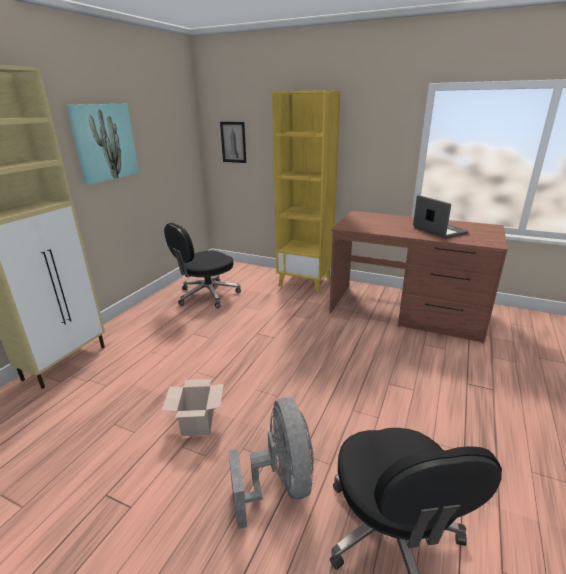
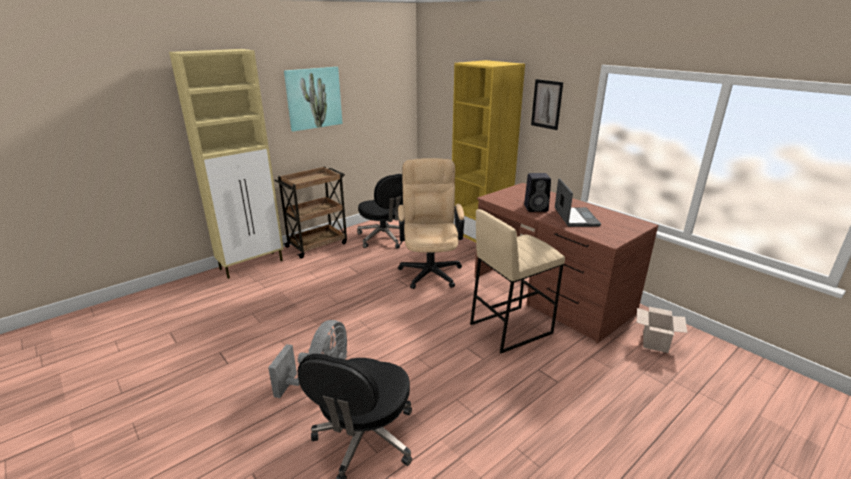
camera: 25 degrees right, 0 degrees up
(135, 319) = (317, 244): none -> brown cart
(197, 422) = (302, 328): cardboard box -> cardboard box (654, 341)
(207, 295) = (384, 238): black office chair -> black office chair turned 105 degrees counterclockwise
(233, 142) = (439, 100): picture -> picture (546, 104)
(281, 315) = (430, 269): none -> beige office chair
(396, 229) = (536, 208): none -> black speaker
(406, 351) = (510, 328): none -> beige stool

